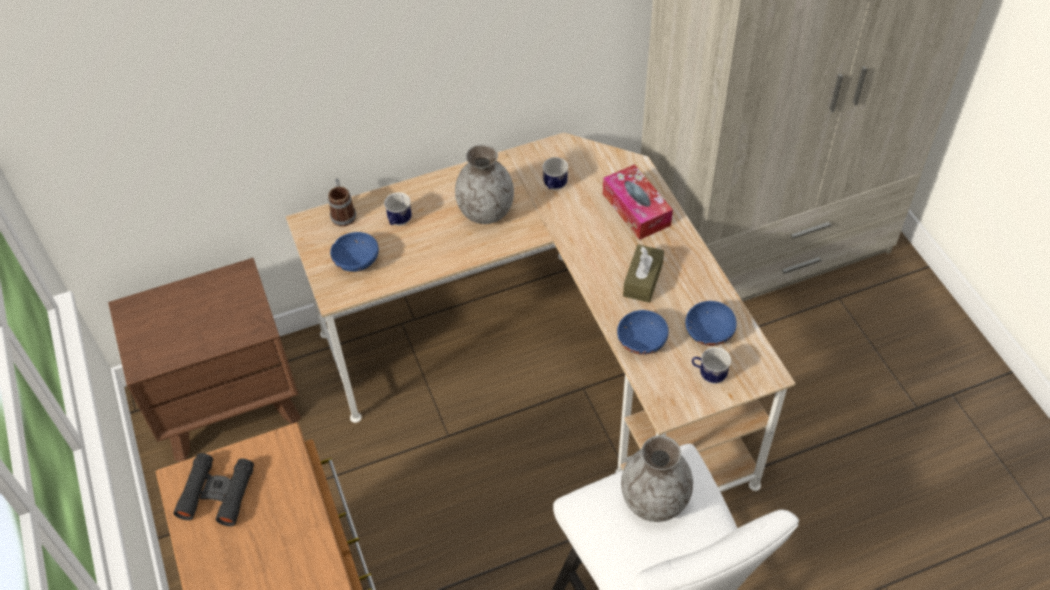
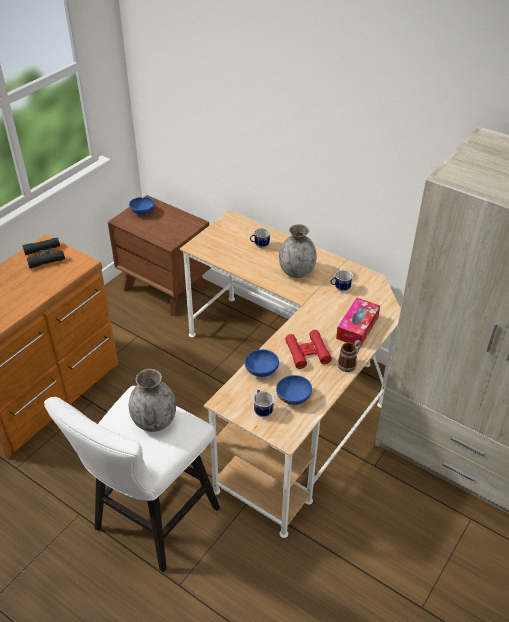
camera: 55 degrees right, 10 degrees down
(343, 213) = (248, 226): mug -> mug (349, 363)
(357, 261) = (222, 244): blue bowl -> blue bowl (143, 212)
(643, 280) = (307, 352): brown tissue box -> red binoculars

